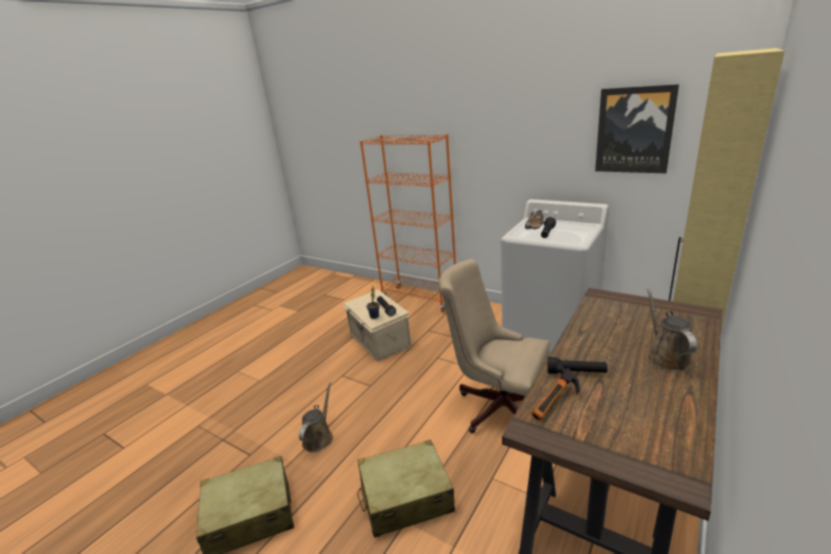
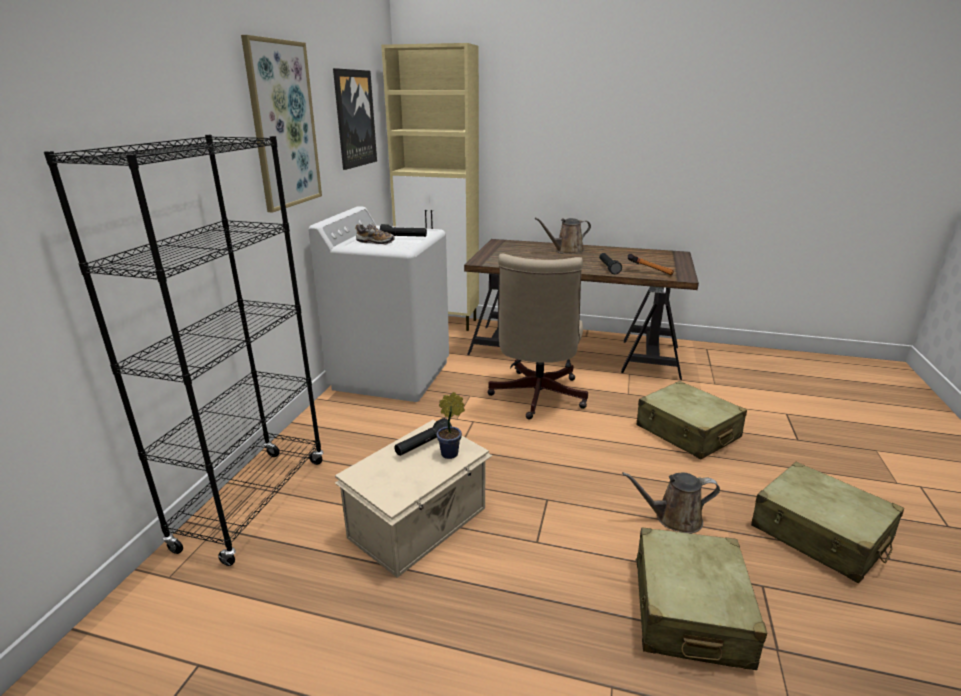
camera: 110 degrees left, 0 degrees up
(264, 416) = (689, 611): none -> beige suitcase
(420, 299) = (254, 503): orange bookcase -> black bookcase
(523, 132) = (283, 126): none -> picture

